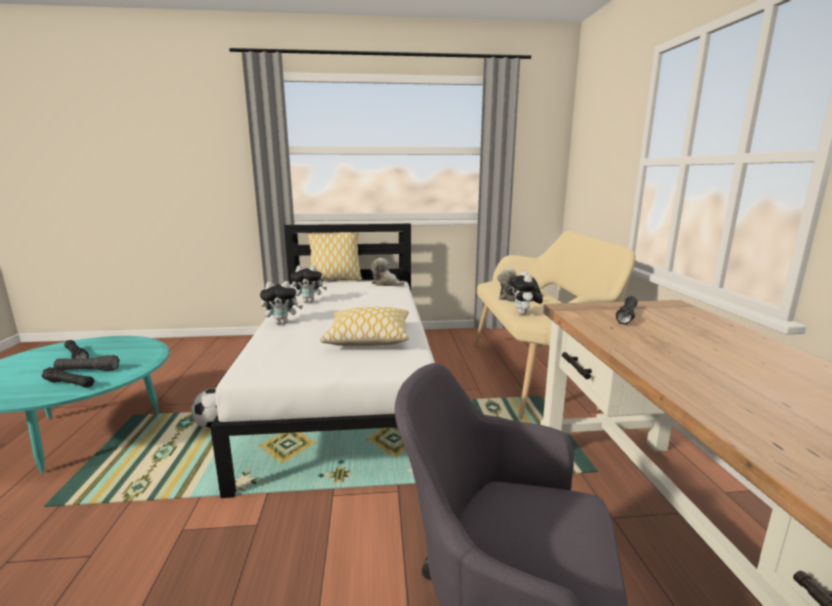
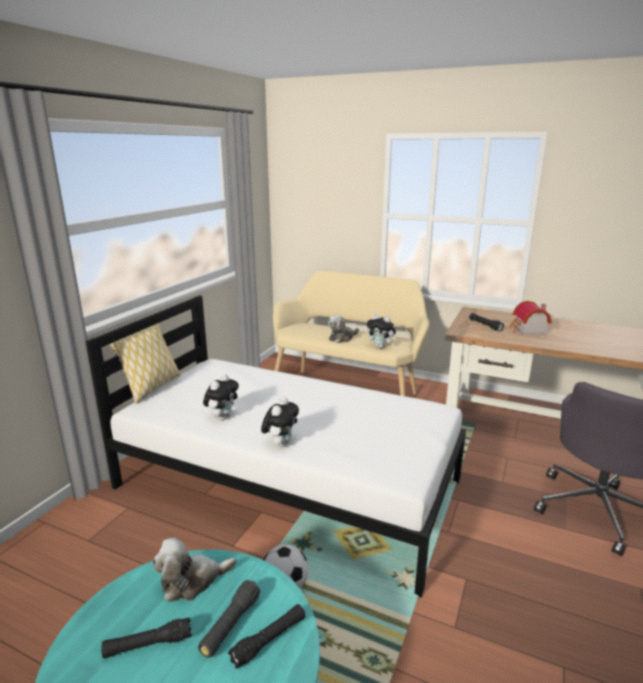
camera: 60 degrees left, 5 degrees up
(368, 338) = (368, 412): pillow -> none
(386, 284) = (213, 368): plush toy -> plush toy (192, 581)
(671, 339) = (527, 330): none -> toy house

